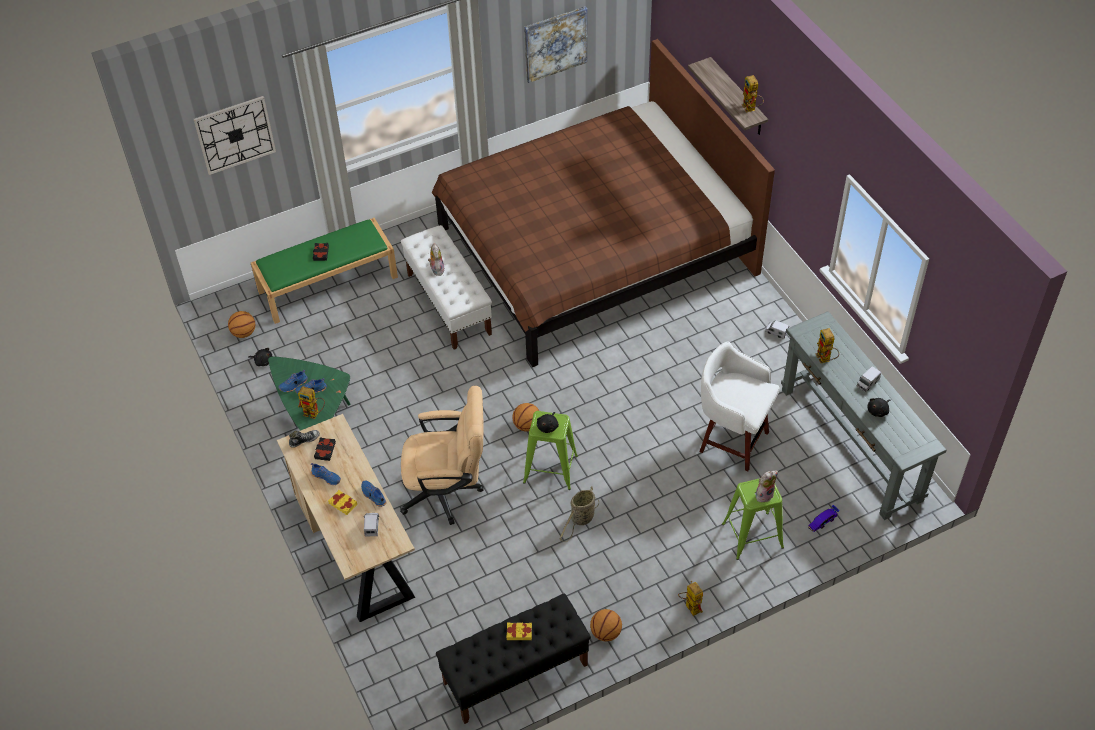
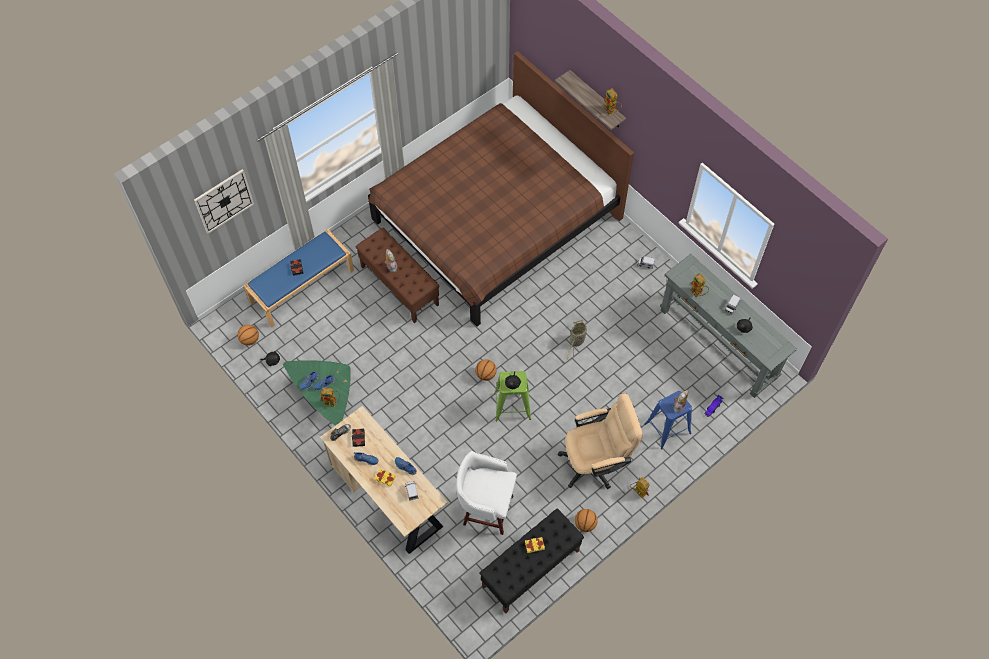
camera: 15 degrees left, 10 degrees up
(328, 283) = (302, 285): green bench -> blue bench
(448, 491) = (443, 439): beige office chair -> beige office chair (596, 462)
(449, 304) = (400, 286): white bench -> brown bench
(555, 44) = (445, 72): picture -> none
(581, 519) = (545, 441): basket -> basket (576, 342)
(731, 441) = (635, 357): white stool -> white stool (486, 509)
(753, 535) = (668, 428): green stool -> blue stool

